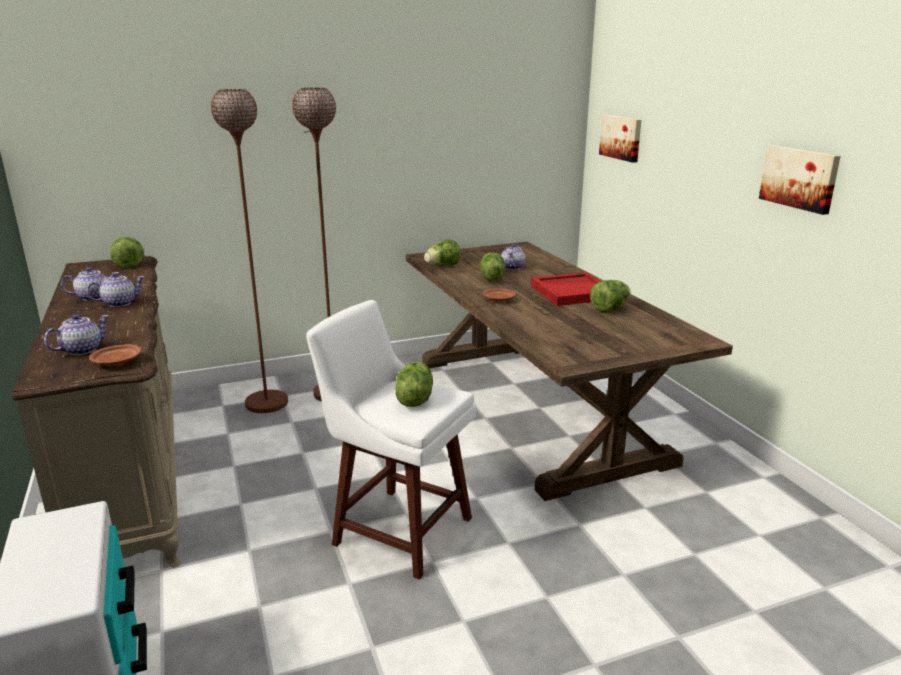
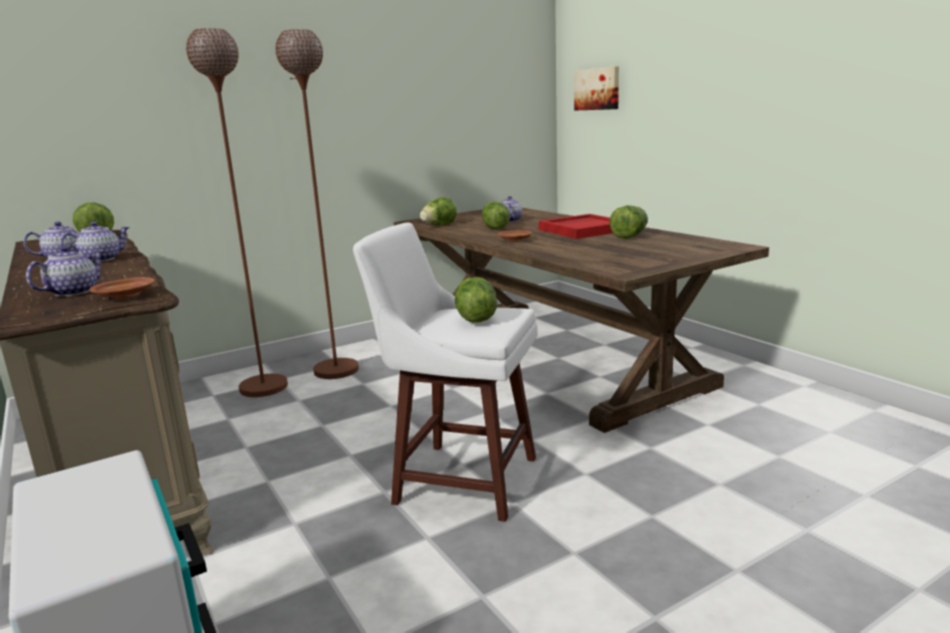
camera: 10 degrees left, 5 degrees down
(800, 178) = (805, 80): picture -> none

